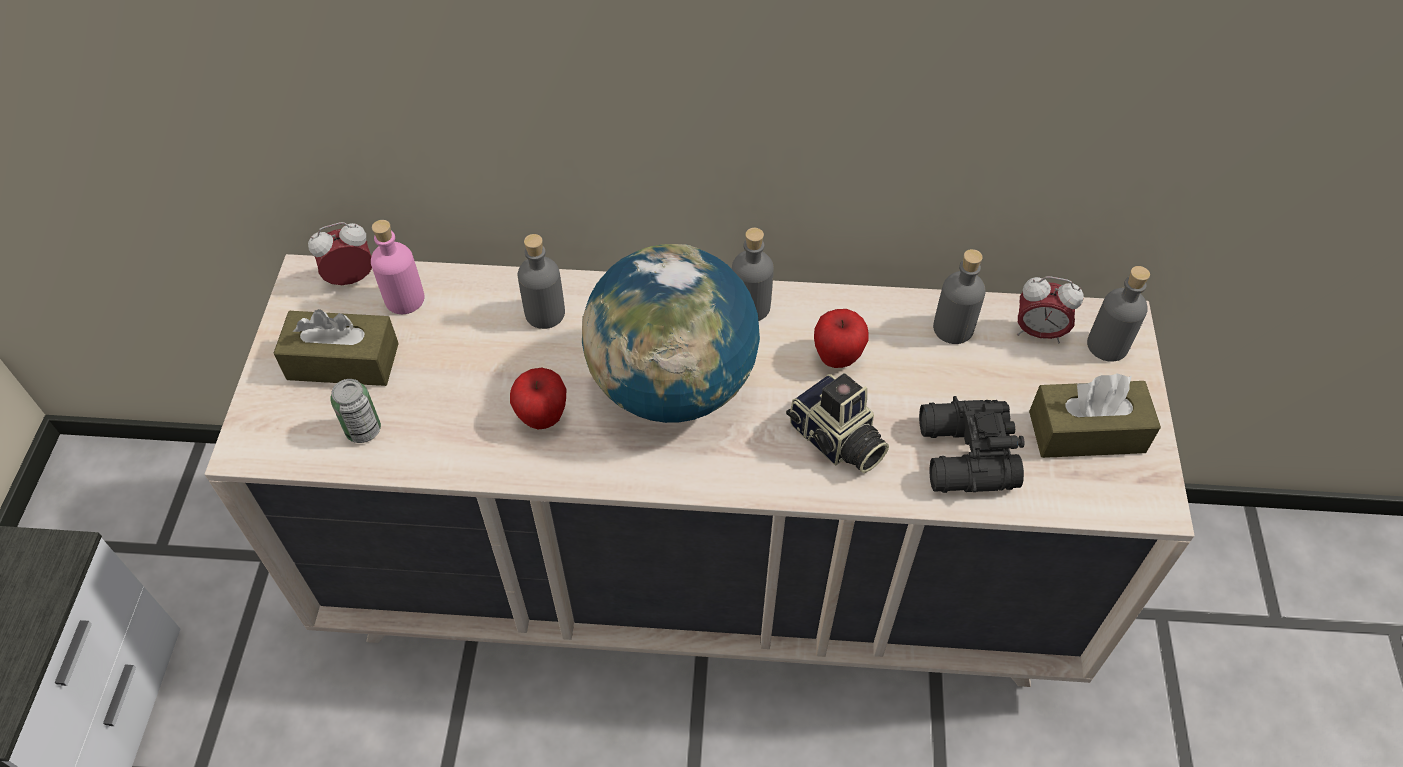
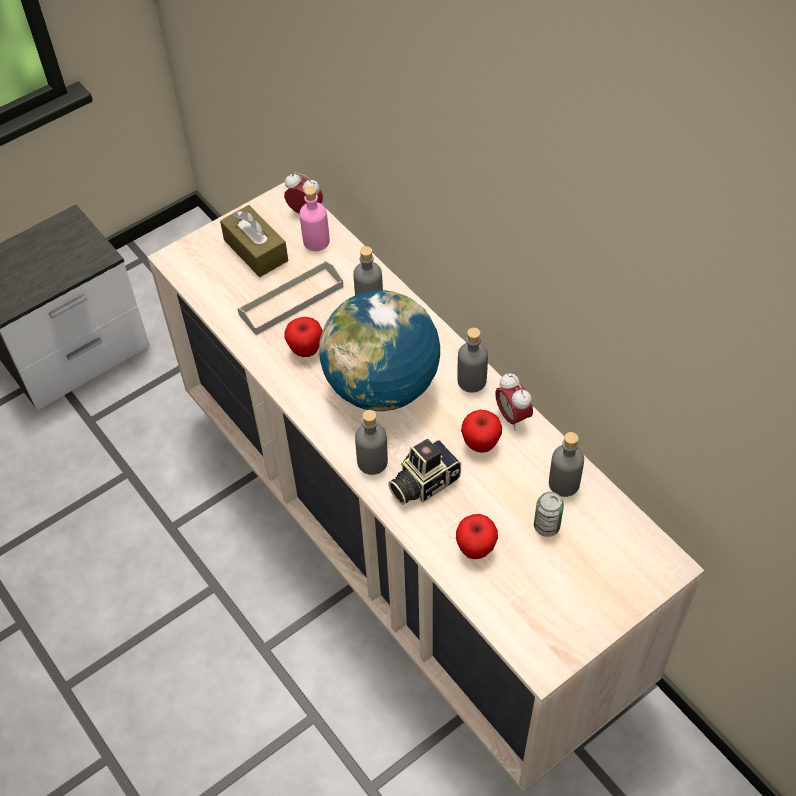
camera: 50 degrees right, 0 degrees up
(363, 430) = (227, 290): can -> can (546, 526)
(457, 380) = (291, 300): none -> grey tray
(836, 441) = (422, 483): camera -> camera turned 45 degrees clockwise
(964, 457) = (475, 549): black binoculars -> apple
(1038, 332) = (609, 527): alarm clock -> alarm clock (512, 416)
(1086, 432) = (559, 598): brown tissue box -> none
(1107, 345) = (640, 569): grey bottle -> grey bottle (372, 462)

